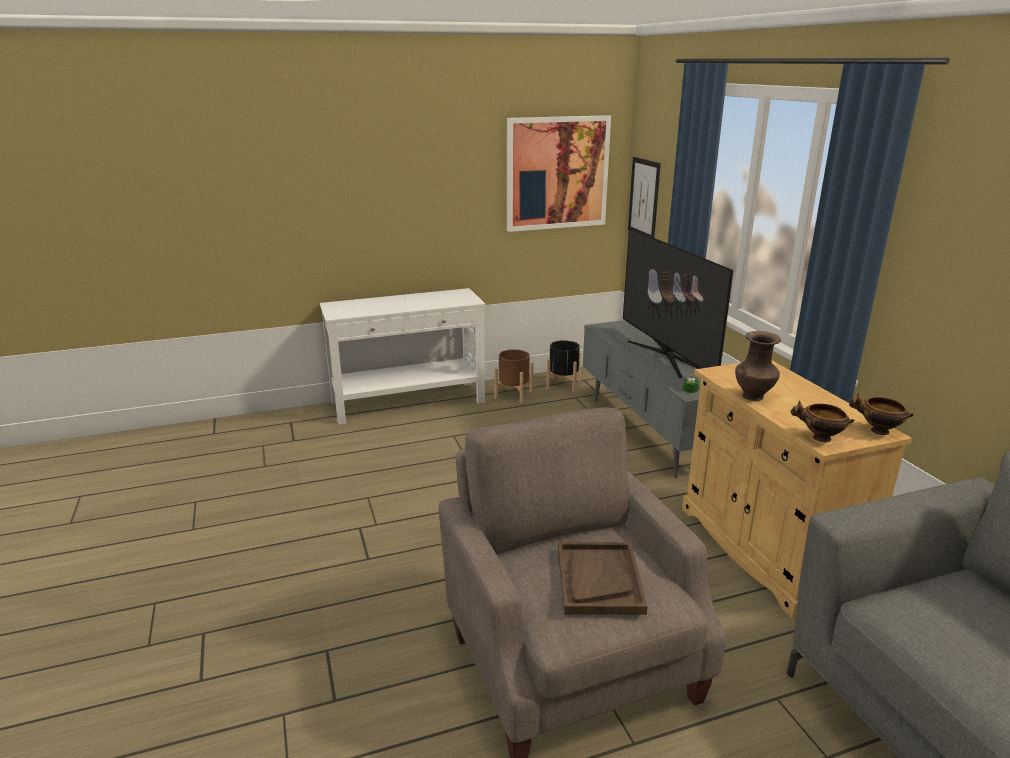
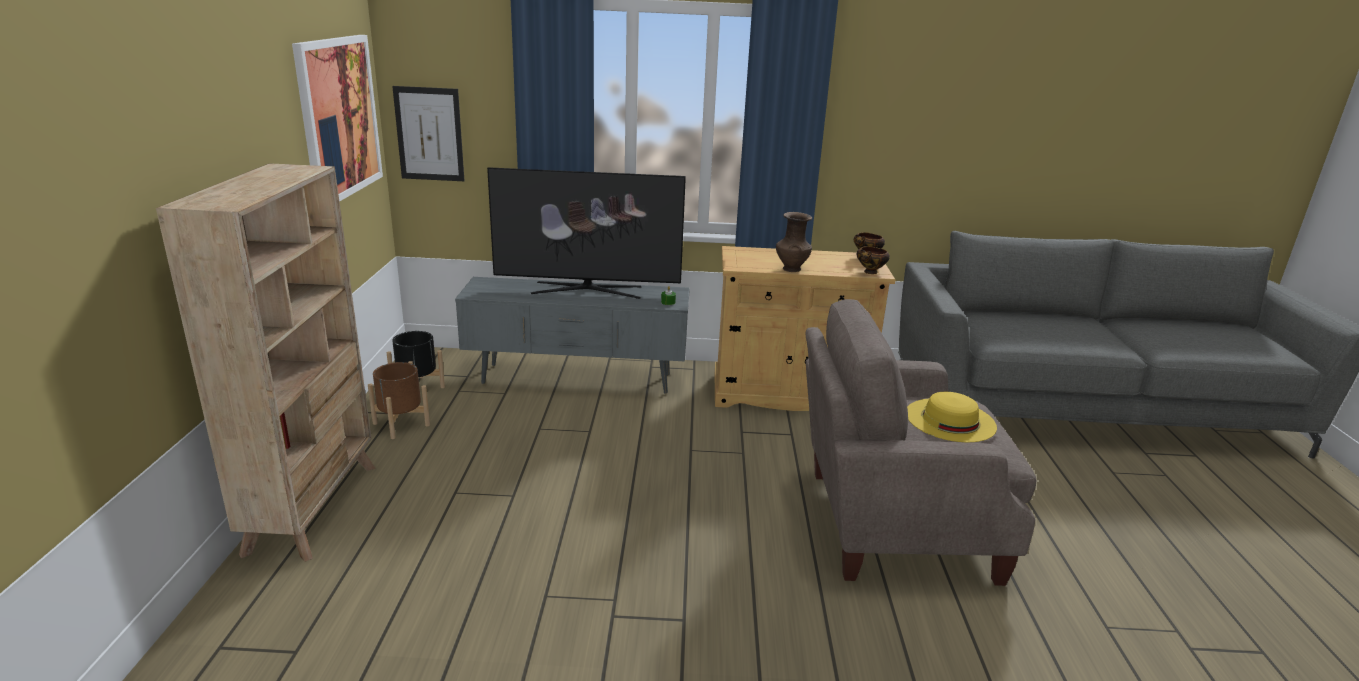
camera: 70 degrees left, 0 degrees up
(409, 402) = (314, 507): white console table -> beige bookcase
(599, 579) = (950, 419): brown tray -> yellow hat

